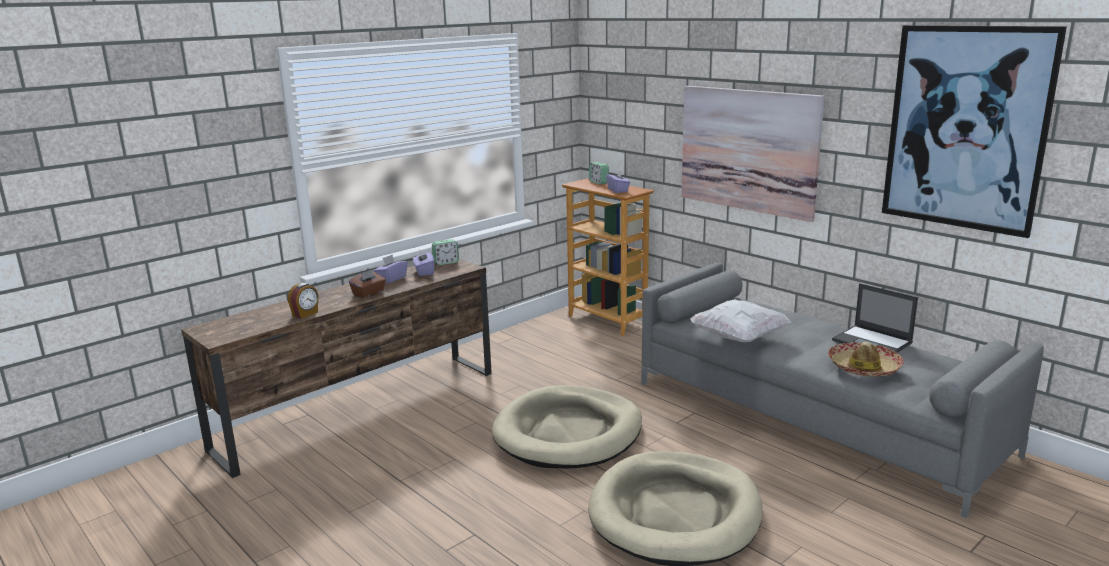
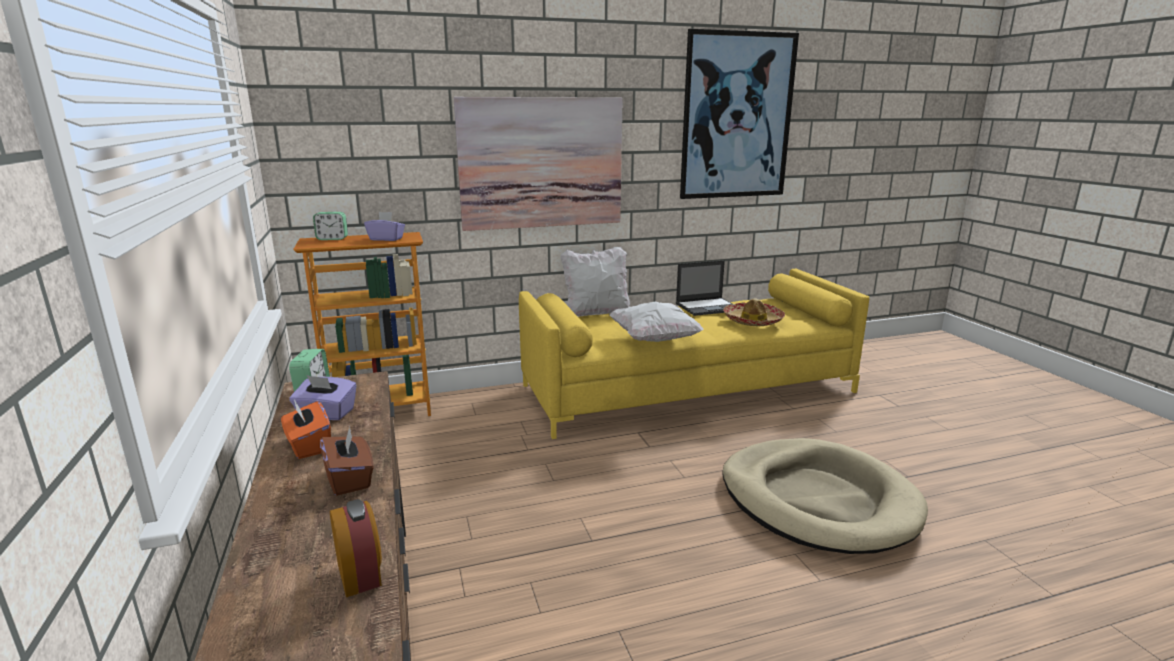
camera: 65 degrees left, 0 degrees up
(391, 279) = (308, 445): purple tissue box -> orange tissue box
(568, 433) = (620, 515): beige dog bed -> none
(773, 305) = (596, 313): none -> white pillow
(814, 416) = (687, 389): grey sofa -> yellow sofa

